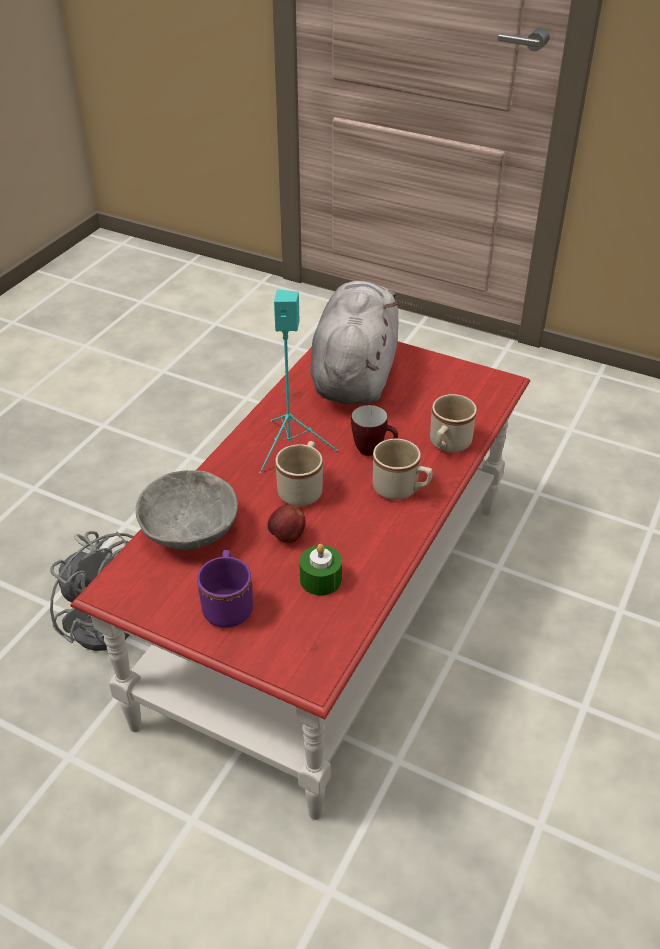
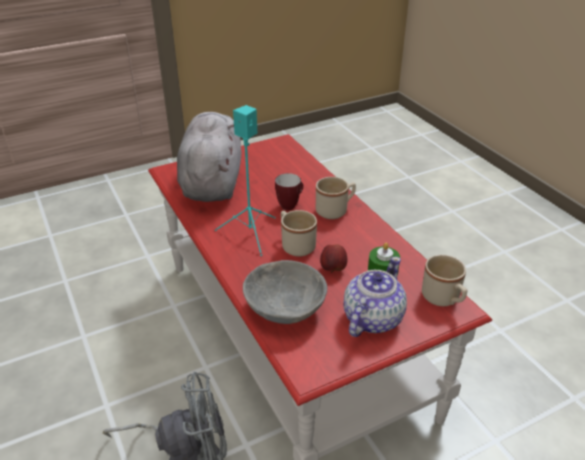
camera: 55 degrees left, 5 degrees down
(228, 604) = (371, 319): purple mug -> teapot
(354, 374) = (212, 181): grey plush toy -> grey plush toy turned 45 degrees clockwise
(447, 445) = (315, 180): beige mug -> beige mug (443, 299)

